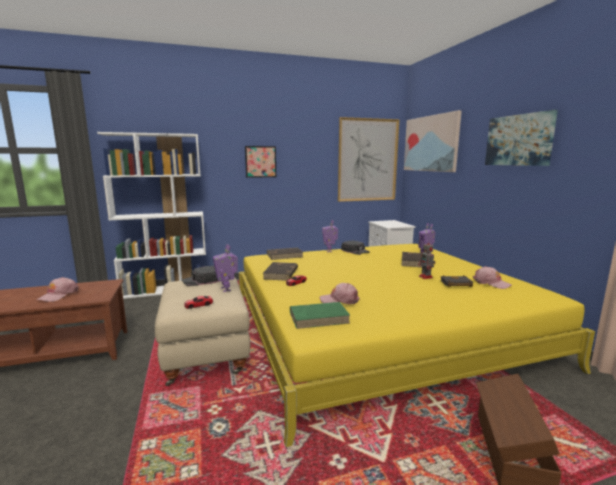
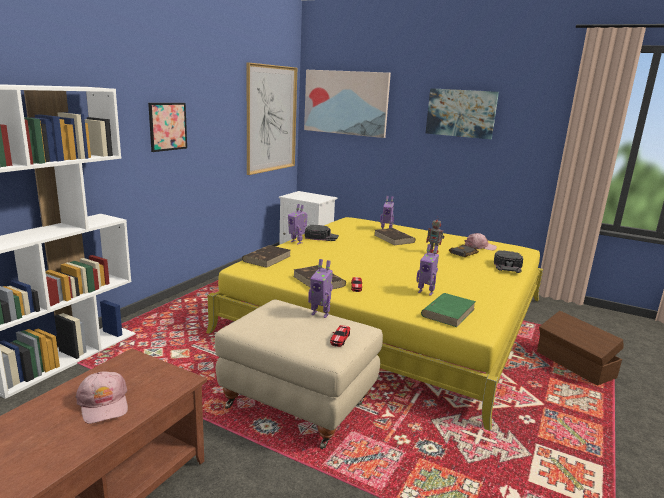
camera: 45 degrees left, 5 degrees up
(202, 280) = (268, 313): black cap -> black cap (508, 266)
(339, 300) = (426, 292): pink cap -> toy robot

